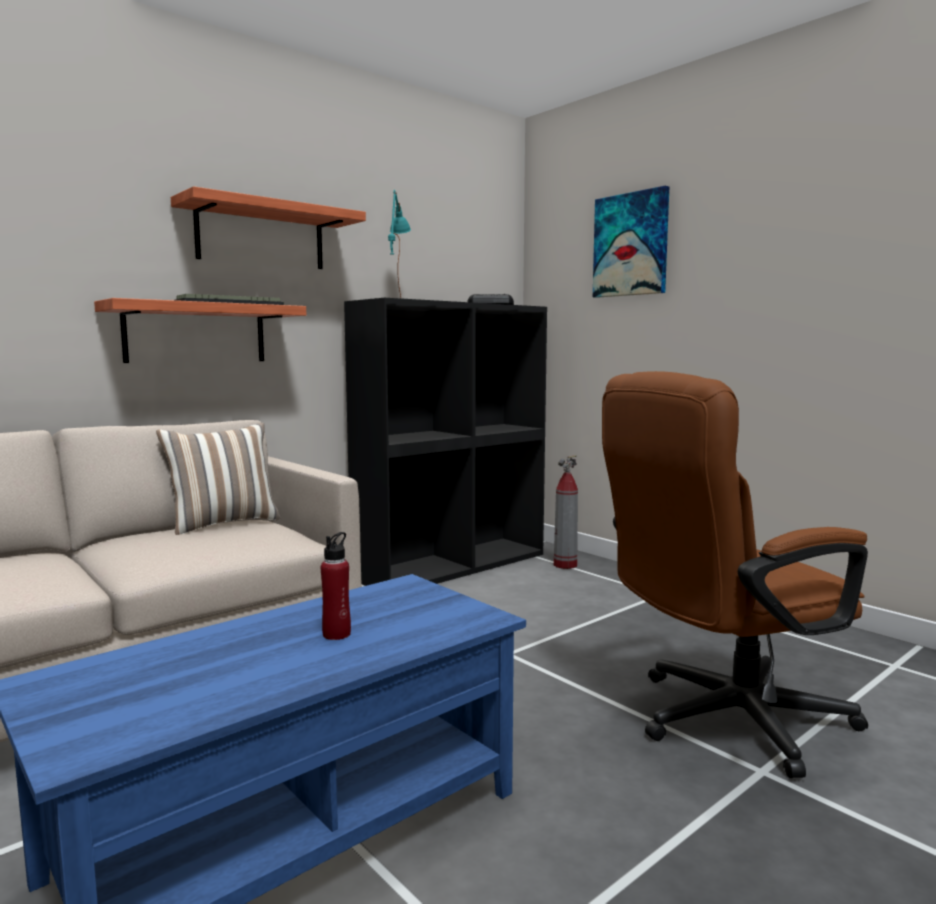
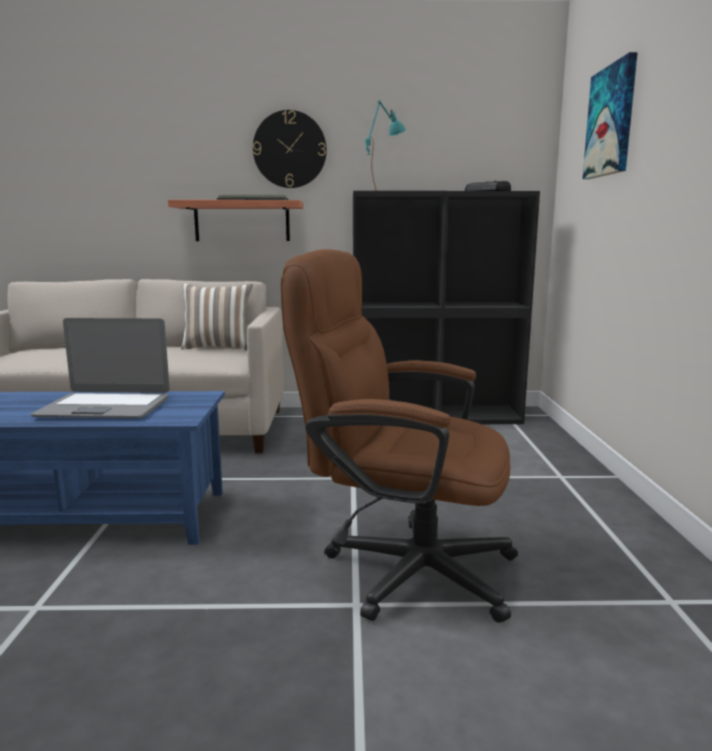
camera: 40 degrees right, 5 degrees up
(261, 236) = (289, 149): shelf -> wall clock
(337, 634) = (105, 407): red bottle -> laptop
(565, 565) = (524, 435): fire extinguisher -> none

